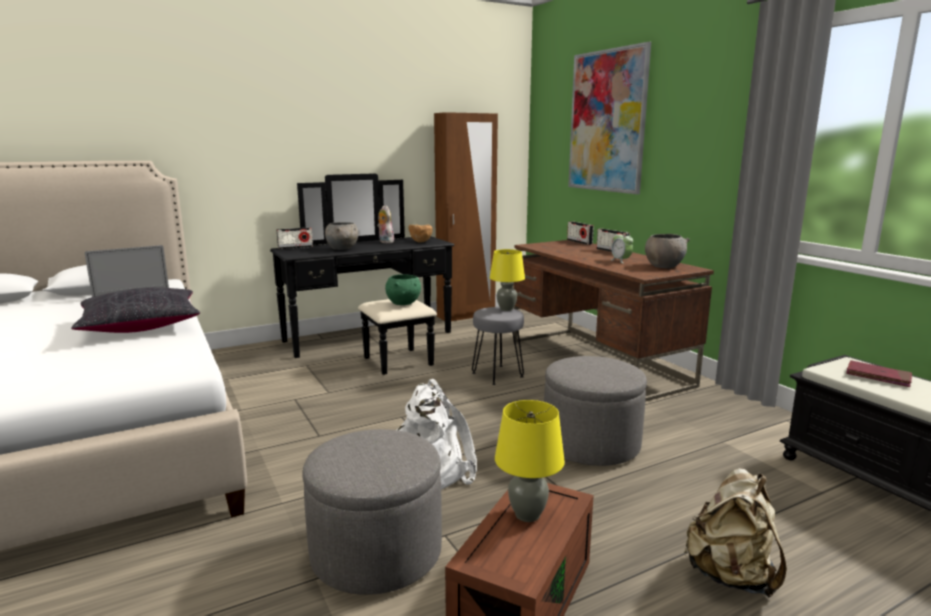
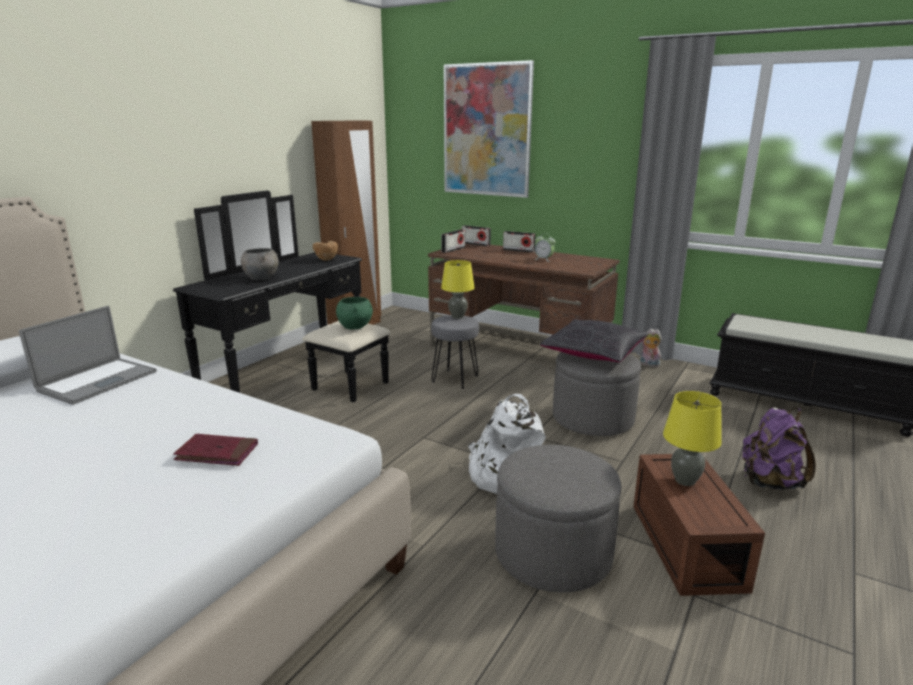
camera: 30 degrees left, 5 degrees up
(141, 326) = (179, 408): black pillow -> black pillow (594, 353)
(295, 247) = (203, 283): radio -> radio (453, 250)
(385, 242) = (289, 264): plush toy -> plush toy (648, 364)
(664, 266) = (582, 260): grey bowl -> none
(730, 575) = (769, 482): beige backpack -> purple backpack
(878, 376) = (769, 325): red book -> red book (217, 453)

